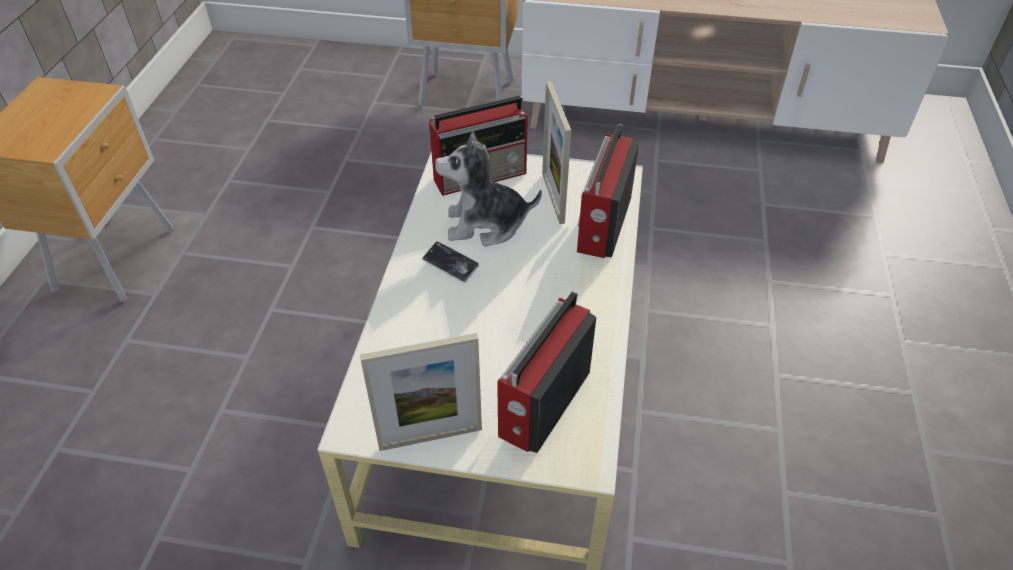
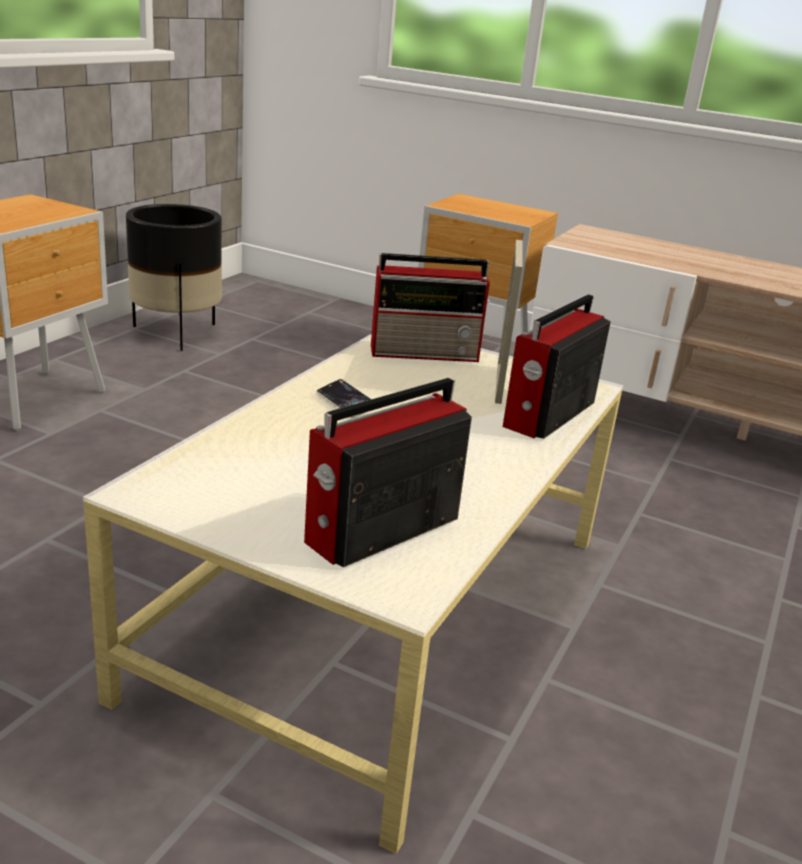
camera: 15 degrees right, 20 degrees down
(196, 134) = (176, 333): none -> black planter
(430, 437) = (221, 521): picture frame -> none
(485, 224) = (407, 385): plush toy -> none

